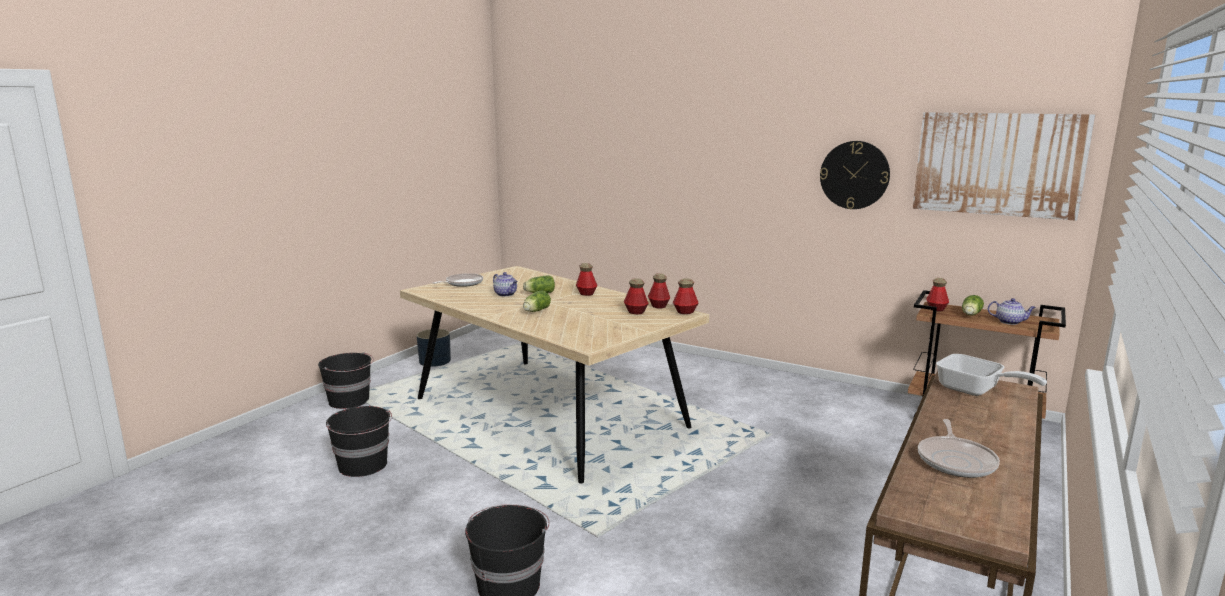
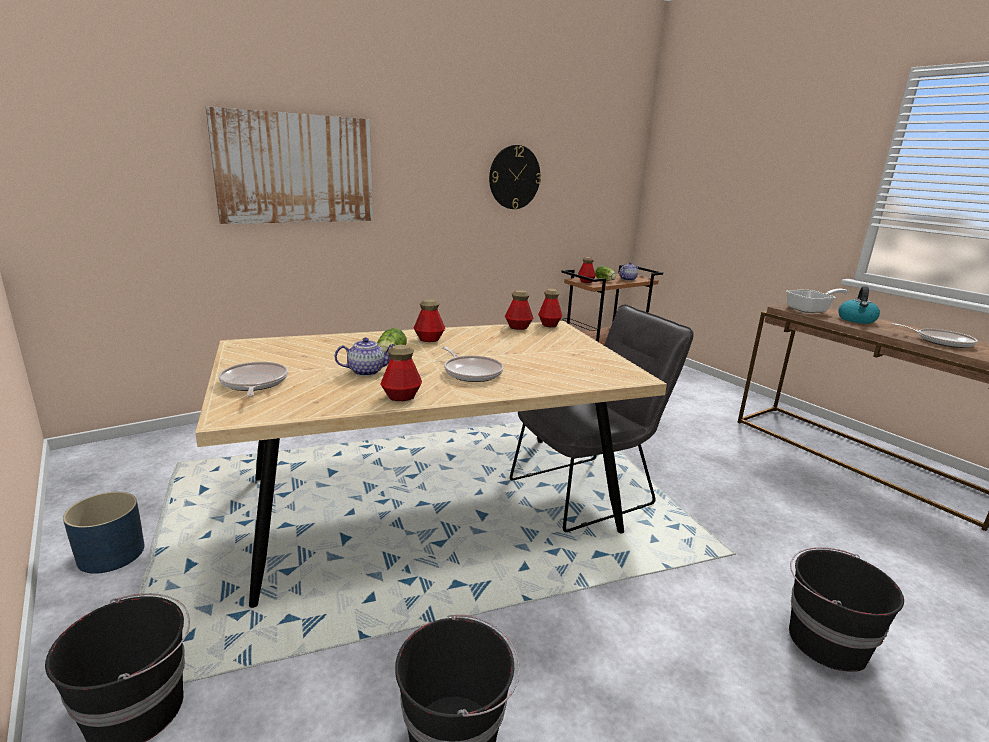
camera: 65 degrees left, 5 degrees up
(535, 311) = (471, 372): lettuce -> frying pan
(632, 461) = (589, 490): none -> grey chair
(635, 312) = (529, 338): bottle -> bottle (401, 397)
(976, 414) = (856, 320): none -> kettle
(998, 164) = (599, 165): picture -> picture (296, 169)

